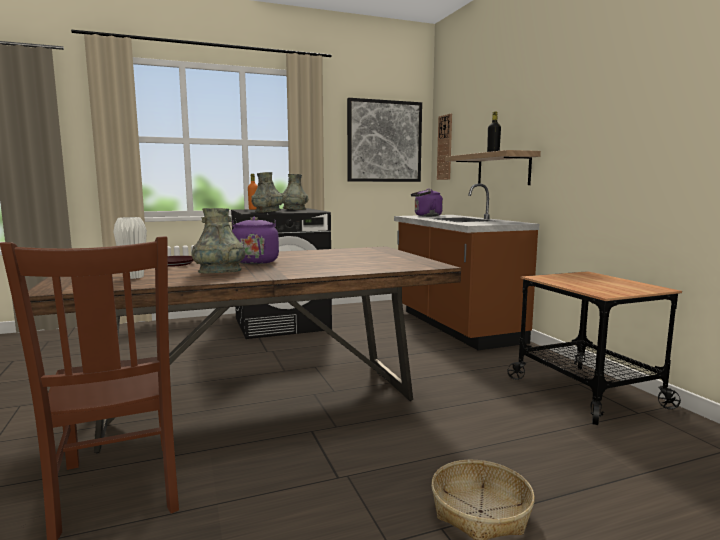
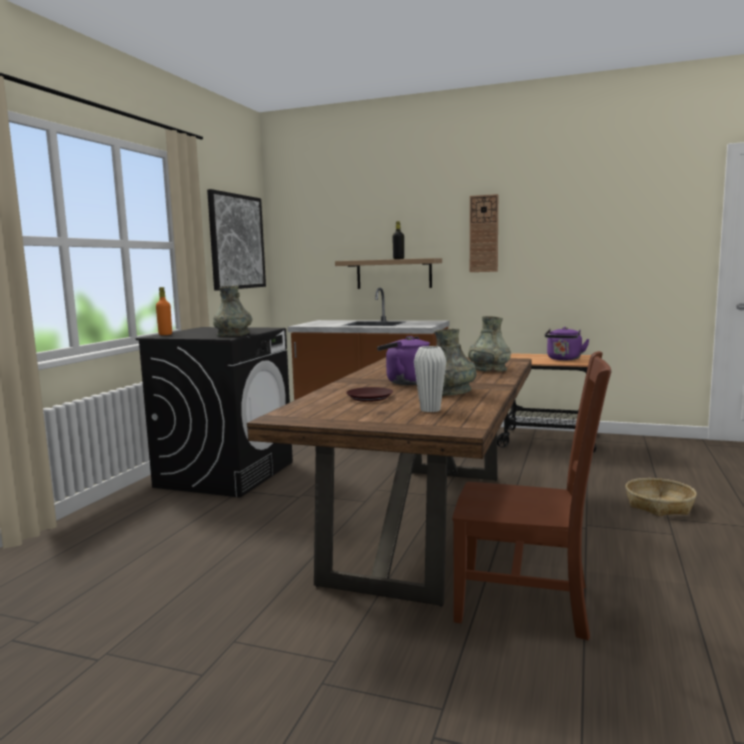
camera: 50 degrees left, 0 degrees up
(294, 209) = (208, 329): grey vase -> grey vase (489, 369)
(426, 216) = (316, 323): purple kettle -> purple kettle (564, 359)
(445, 147) = (294, 249): wall clock -> wall clock (483, 234)

